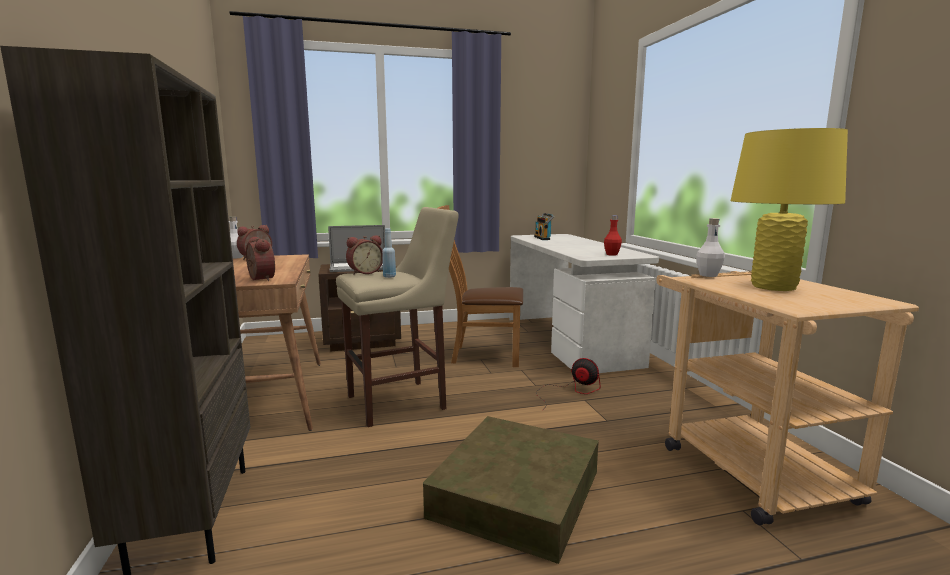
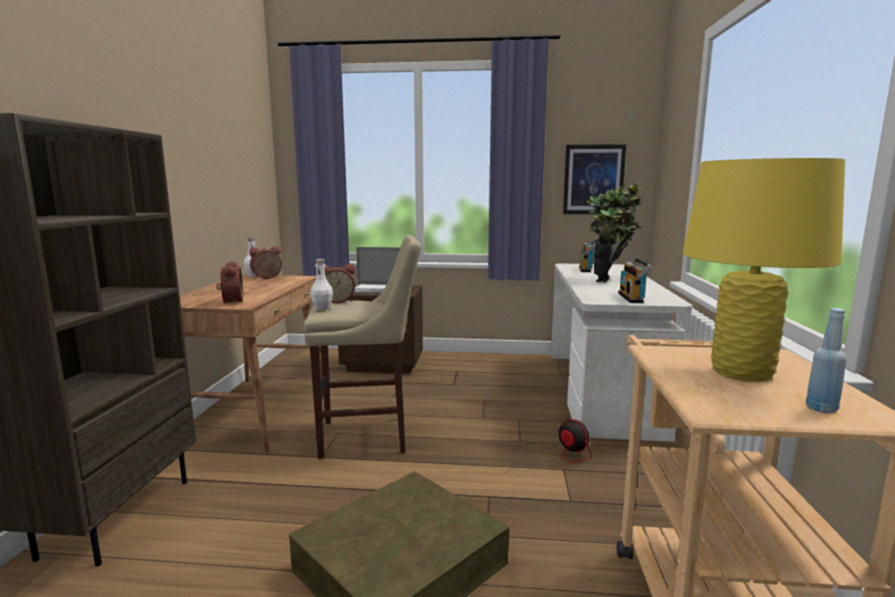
camera: 20 degrees right, 0 degrees up
(389, 276) = (352, 308): blue bottle -> blue bottle (821, 409)
(481, 355) = (488, 396): brown chair -> none
(538, 161) = (593, 179): none -> picture
(574, 244) = (610, 280): none -> potted plant
(612, 254) = (632, 298): red bottle -> radio
(708, 275) = (676, 344): white bottle -> white bottle (322, 308)

